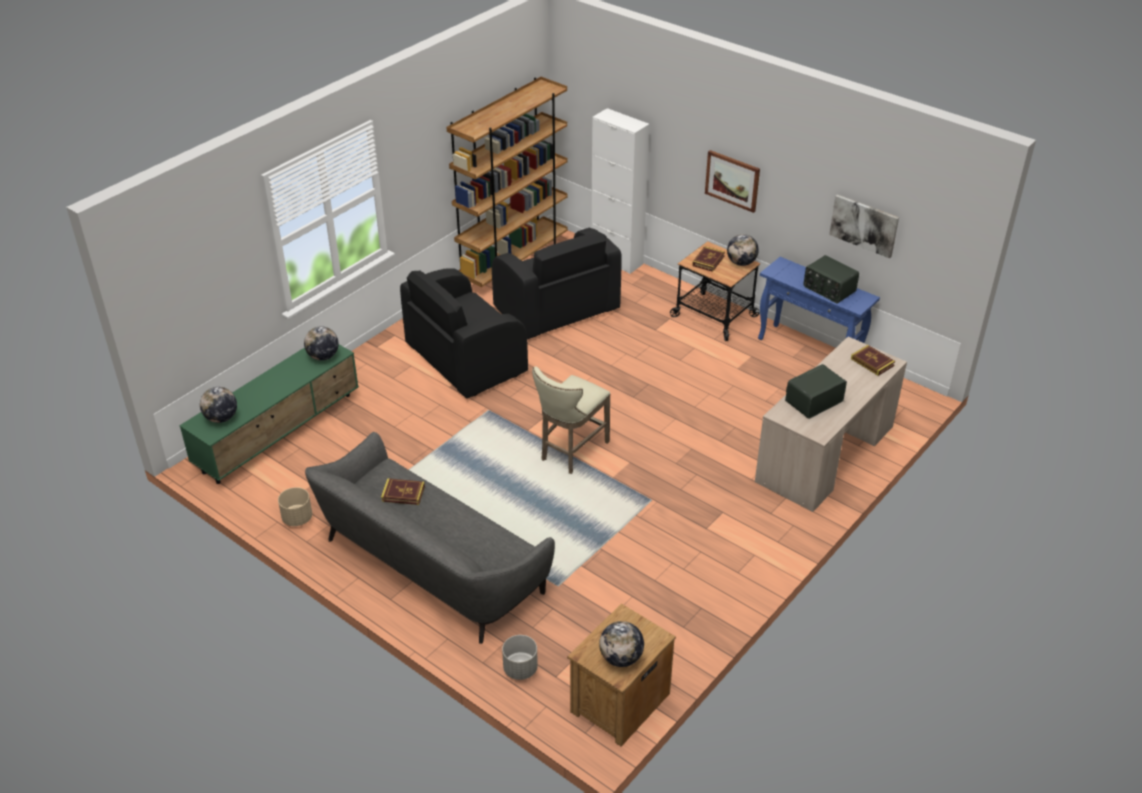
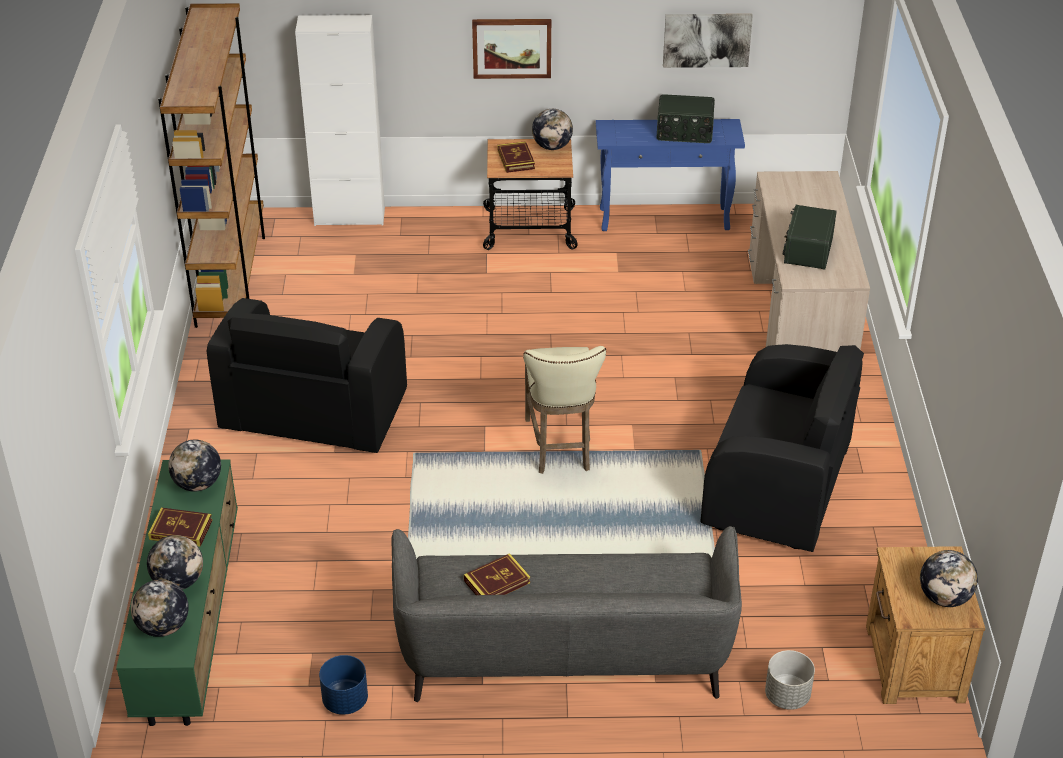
camera: 40 degrees left, 0 degrees up
(255, 400) = (178, 582): none -> globe
(297, 518) = (345, 701): beige planter -> blue planter
(556, 310) = (350, 304): black armchair -> black armchair (778, 486)
(872, 362) = (810, 186): book -> book (181, 530)

